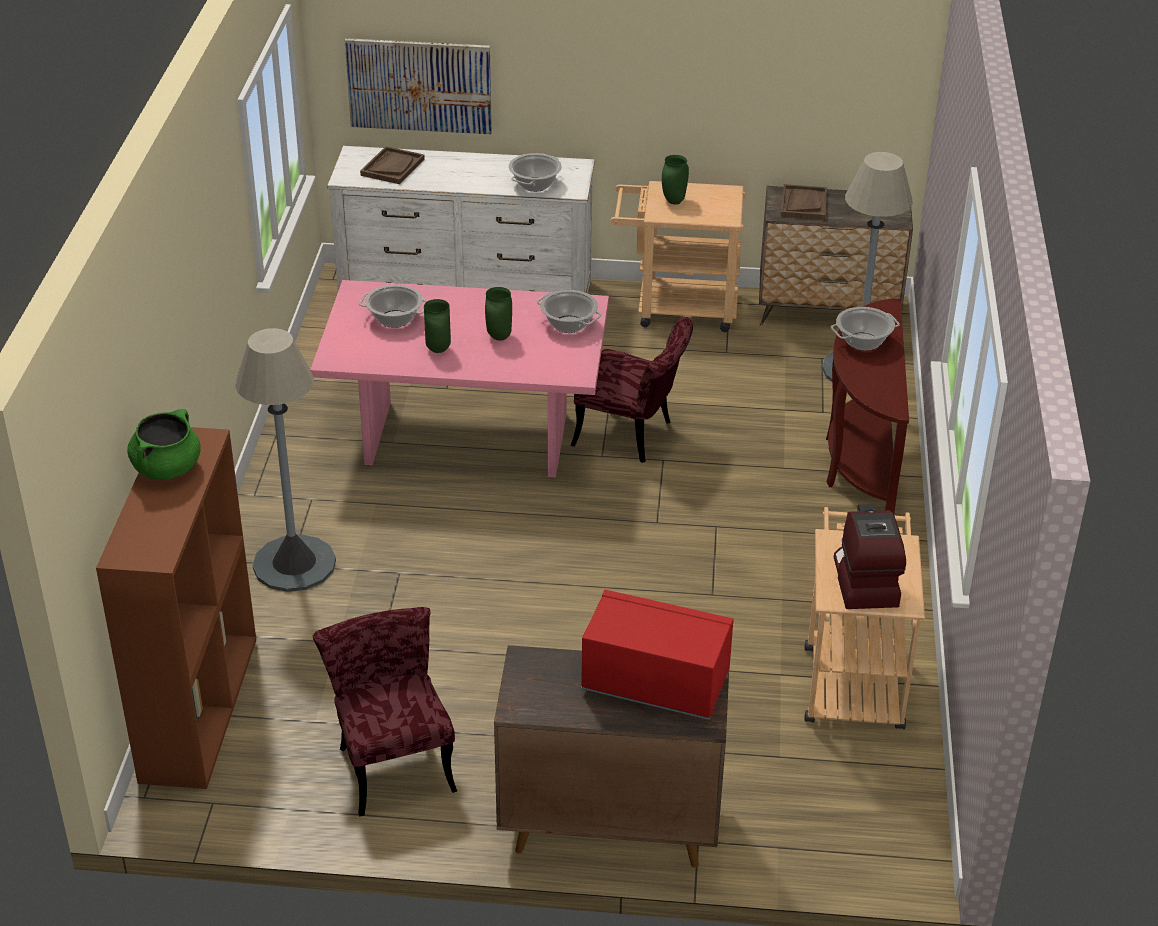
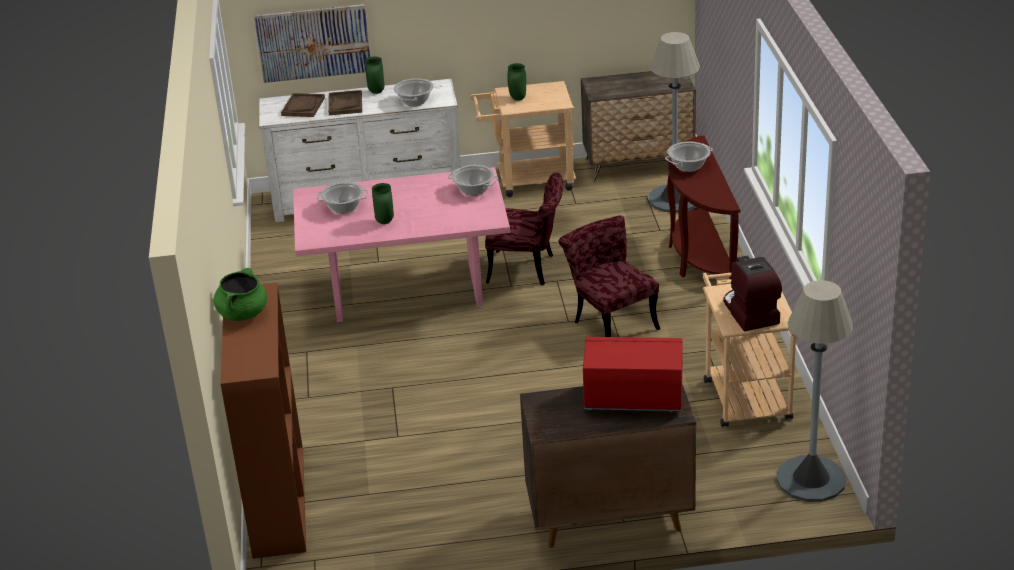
camera: 10 degrees left, 5 degrees down
(294, 564) = (311, 396): grey floor lamp -> grey floor lamp (811, 479)
(392, 760) = (436, 507): red chair -> red chair (610, 322)
(499, 337) = (426, 206): green vase -> green vase (377, 92)
(803, 204) = (612, 85): brown tray -> brown tray (345, 104)

